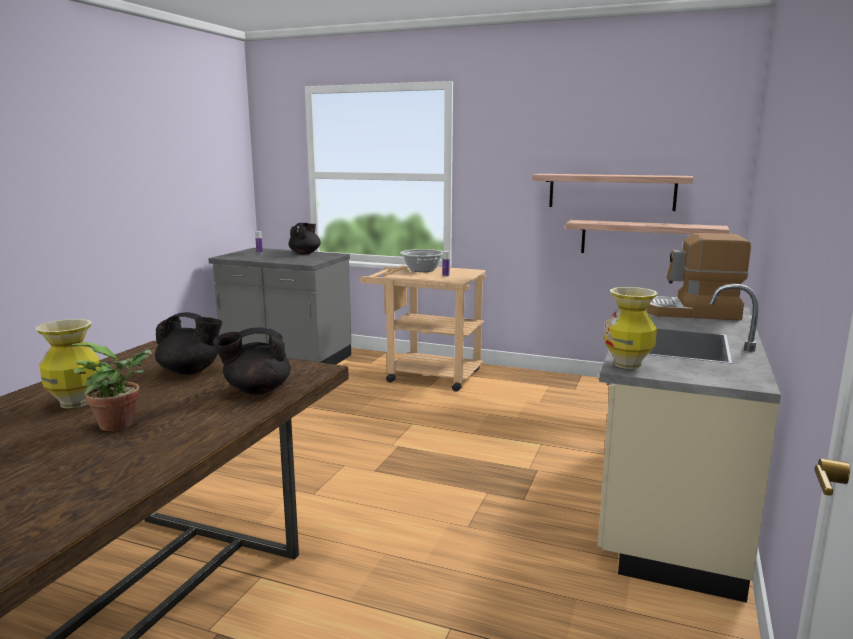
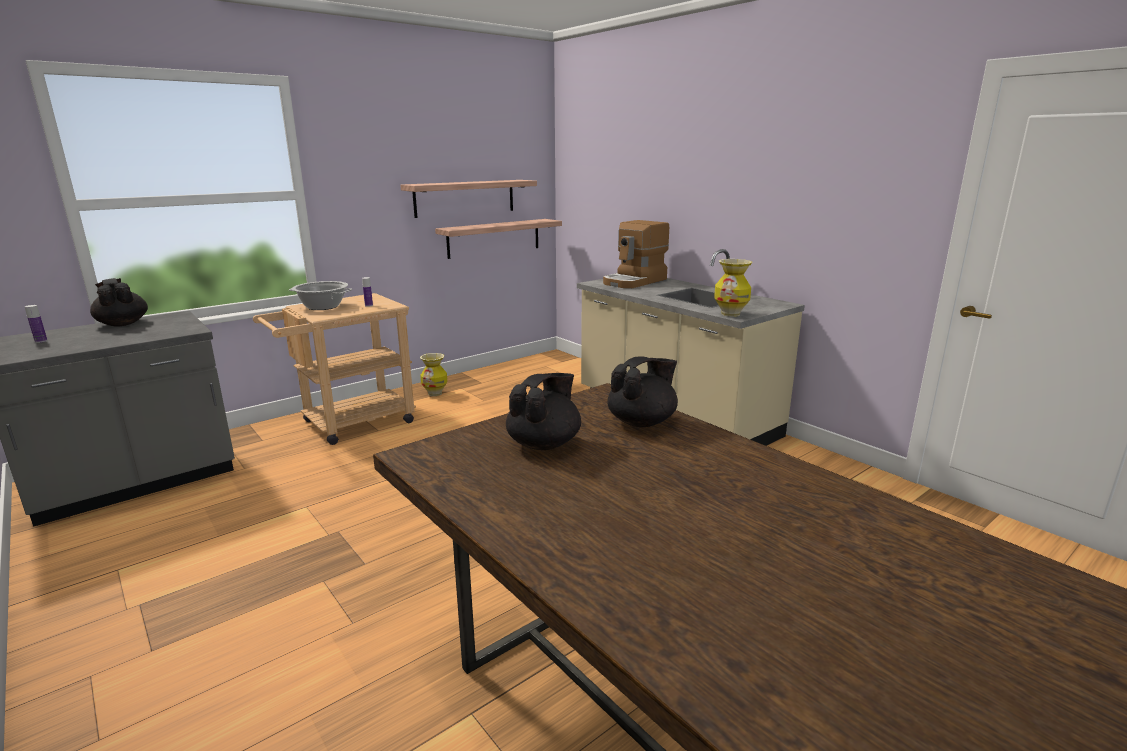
camera: 60 degrees left, 5 degrees up
(75, 403) = (595, 512): vase -> vase (435, 393)
(121, 424) = (691, 489): potted plant -> none
(256, 390) = (642, 422): black teapot -> black teapot turned 135 degrees counterclockwise

